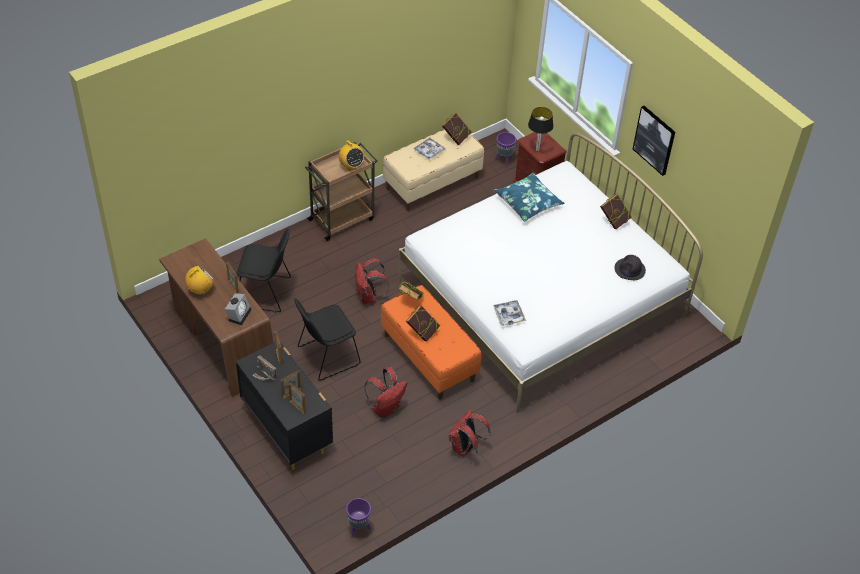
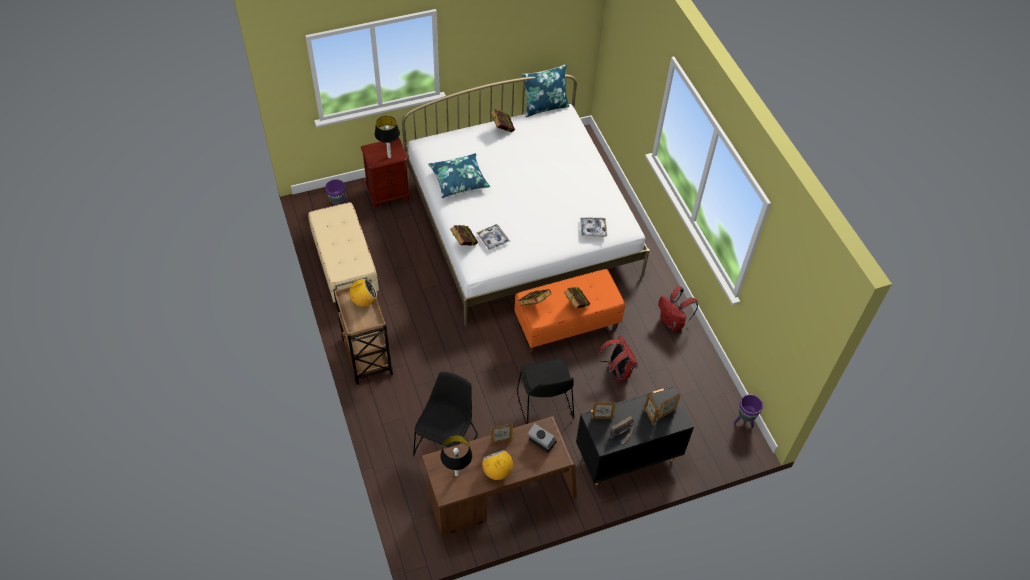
camera: 75 degrees left, 5 degrees up
(192, 263) = (456, 474): none -> table lamp
(368, 297) = (479, 355): red backpack -> none
(429, 151) = (339, 244): tray -> tray (493, 239)
(456, 138) = (329, 219): book -> book (464, 244)
(630, 270) = (562, 136): black hat -> none
(654, 140) = (482, 48): picture -> none
(668, 250) = (544, 106): none -> blue pillow

